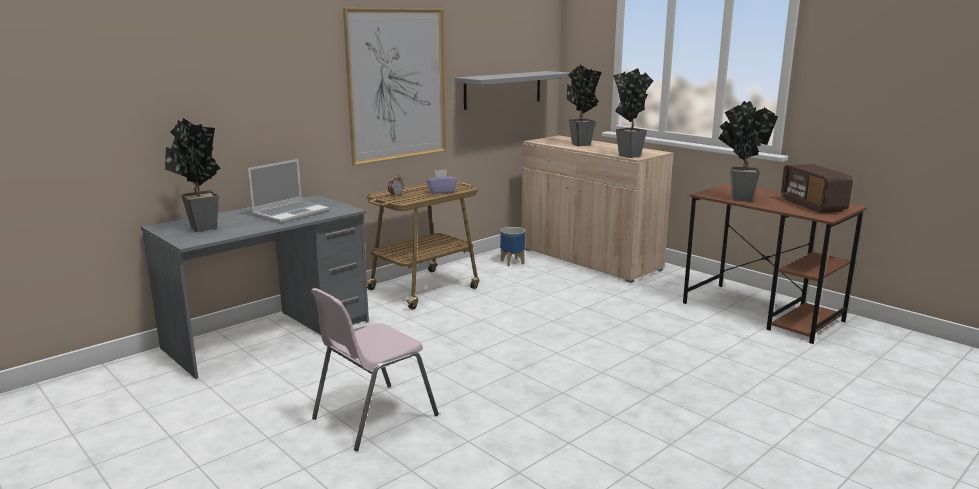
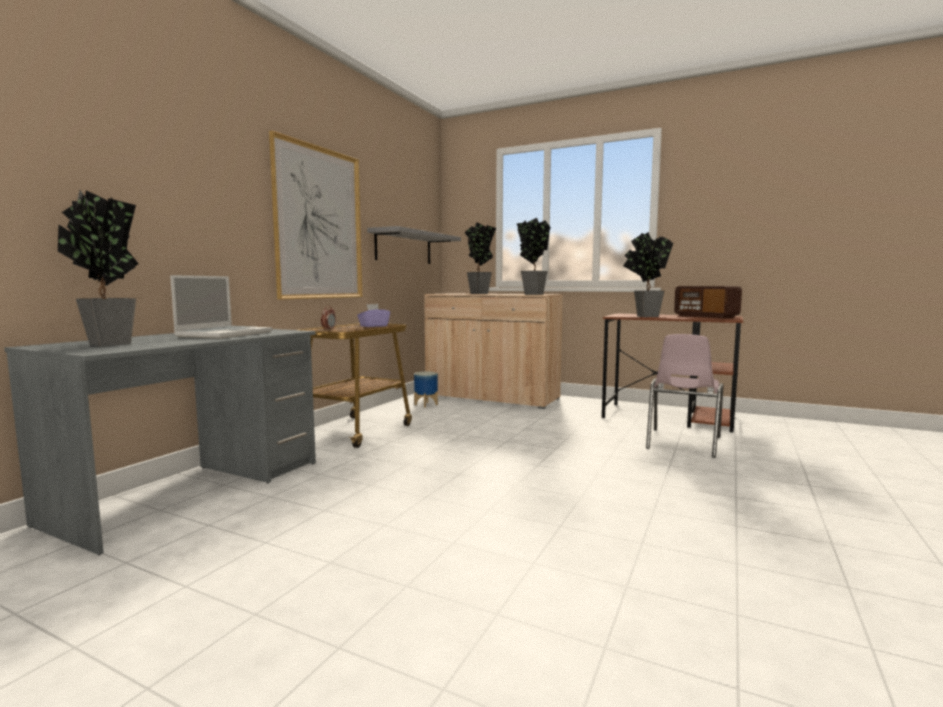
camera: 20 degrees left, 10 degrees down
(372, 417) = (392, 558): pink chair -> pink chair (682, 443)

